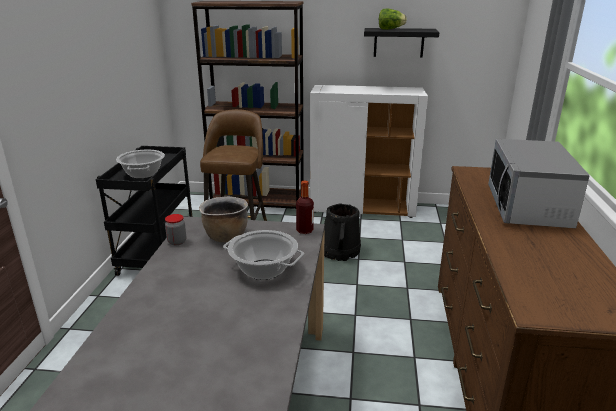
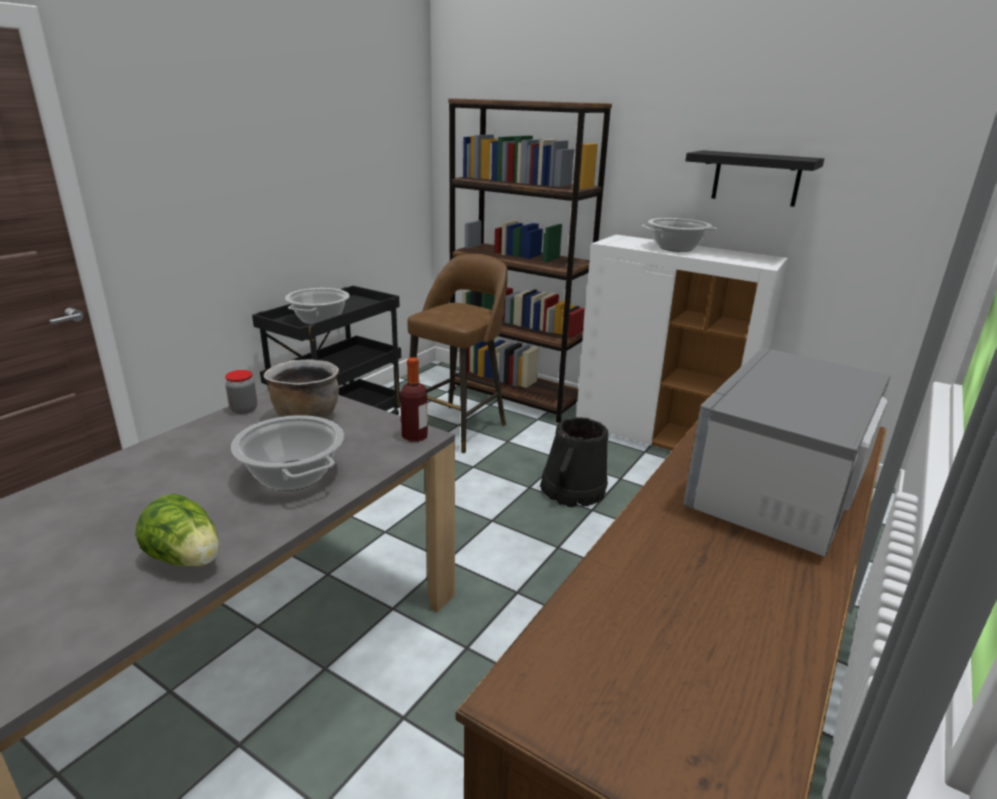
camera: 25 degrees right, 0 degrees up
(361, 89) = (676, 248): none -> cooking pot
(390, 29) = (737, 153): lettuce -> lettuce (187, 558)

